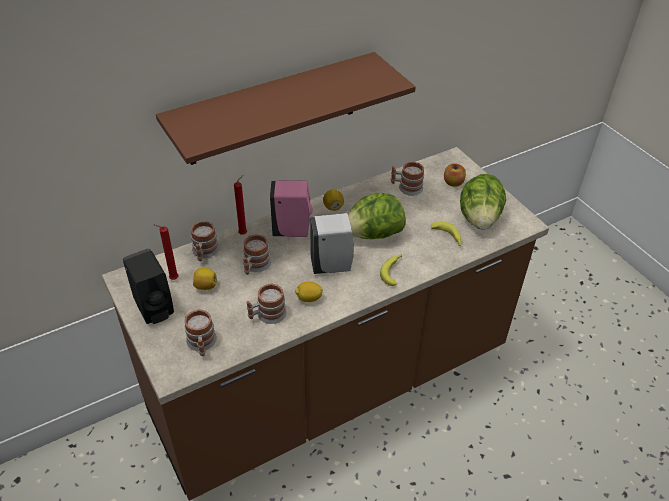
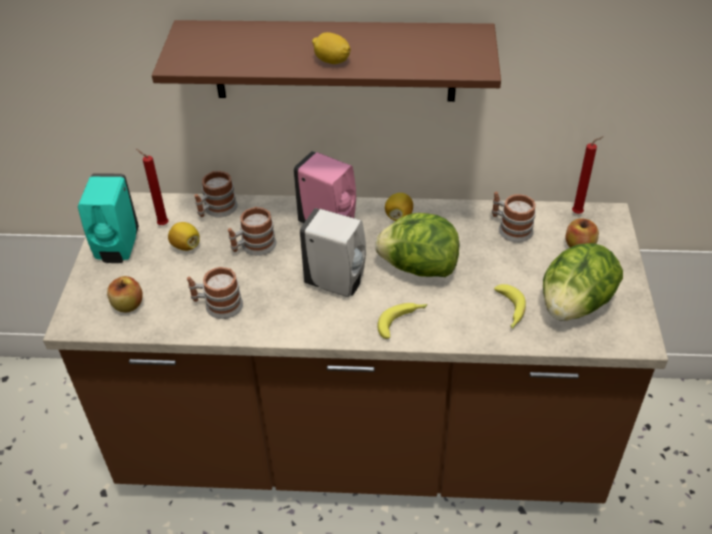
camera: 35 degrees right, 0 degrees up
(155, 310) = (117, 249): black soap dispenser -> turquoise soap dispenser
(202, 344) = (128, 305): mug -> apple
(244, 233) = (274, 206): red candle -> red candle (579, 213)
(308, 298) = (277, 308): lemon -> lemon (332, 61)

